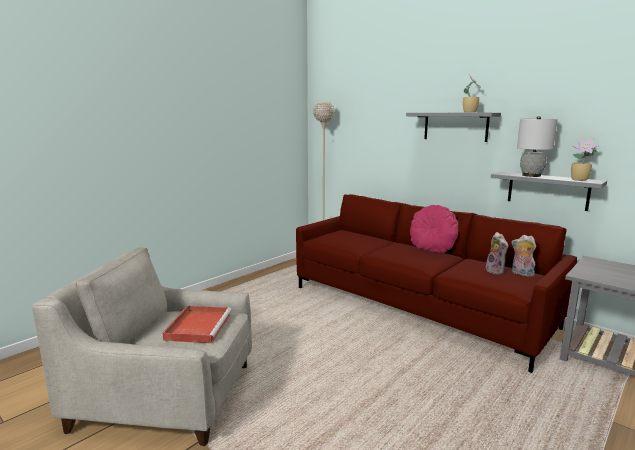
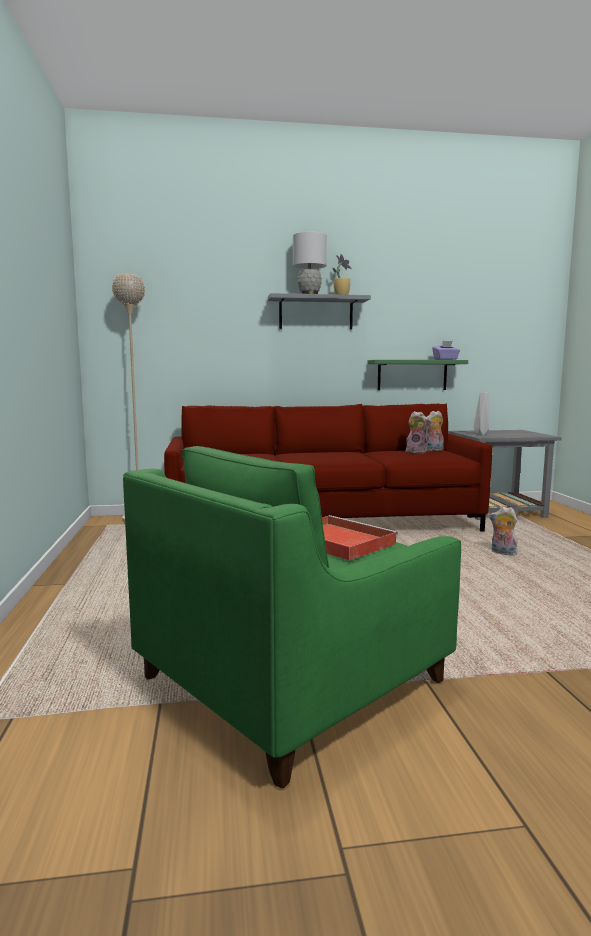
camera: 50 degrees left, 5 degrees down
(168, 395) = (297, 679): beige armchair -> green armchair
(432, 250) = (332, 451): pink pillow -> none
(488, 400) = (502, 553): none -> plush toy
(531, 175) = (405, 359): white table lamp -> white table lamp (309, 295)
(547, 190) = (412, 375): grey shelf -> green shelf
(580, 180) = (445, 359): potted plant -> purple tissue box
(594, 271) = (482, 434): none -> grey vase

